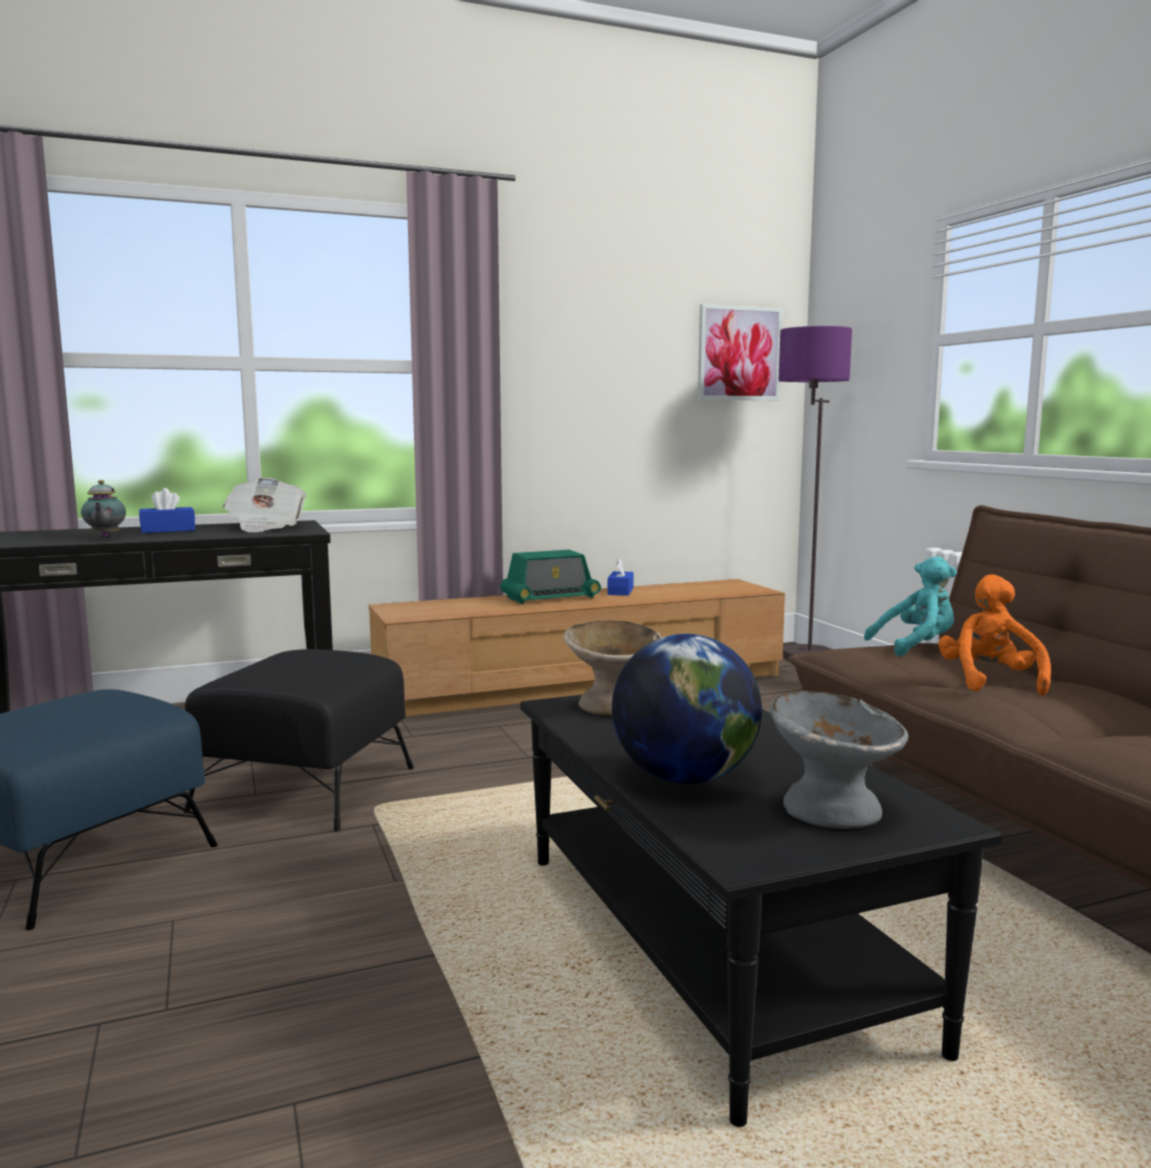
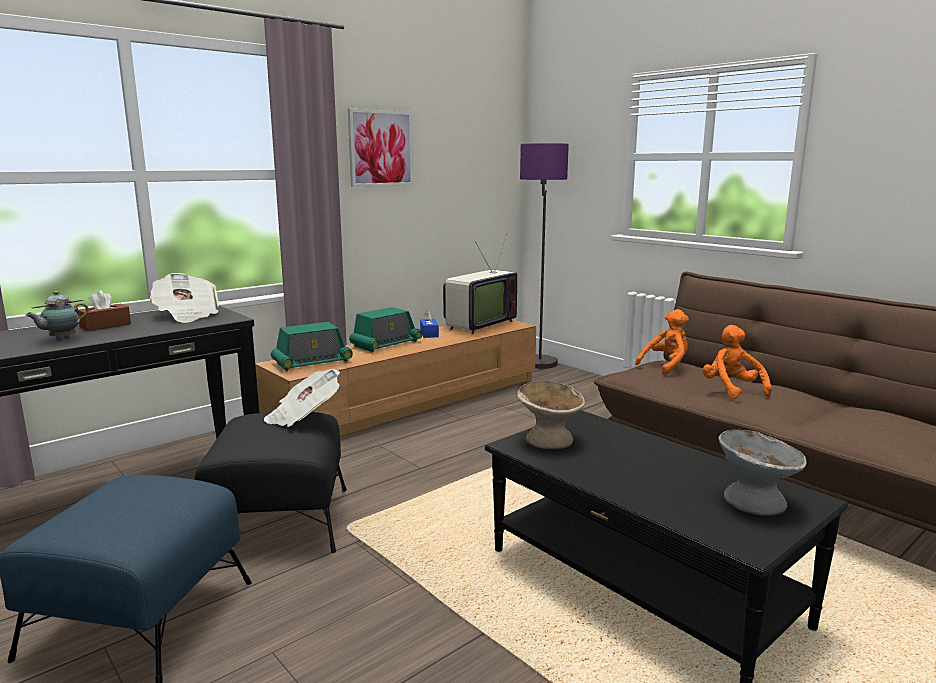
camera: 20 degrees left, 5 degrees up
(105, 537) = (61, 339): teapot -> teapot turned 75 degrees clockwise
(168, 530) = (105, 325): blue tissue box -> brown tissue box
(349, 656) = (303, 417): none -> newspaper
(435, 608) = (312, 362): none -> radio
(684, 778) = (654, 493): globe -> none
(700, 587) = (478, 325): none -> television
(739, 353) = (487, 157): picture -> picture (380, 148)
(916, 647) = (666, 366): turquoise plush toy -> orange plush toy

